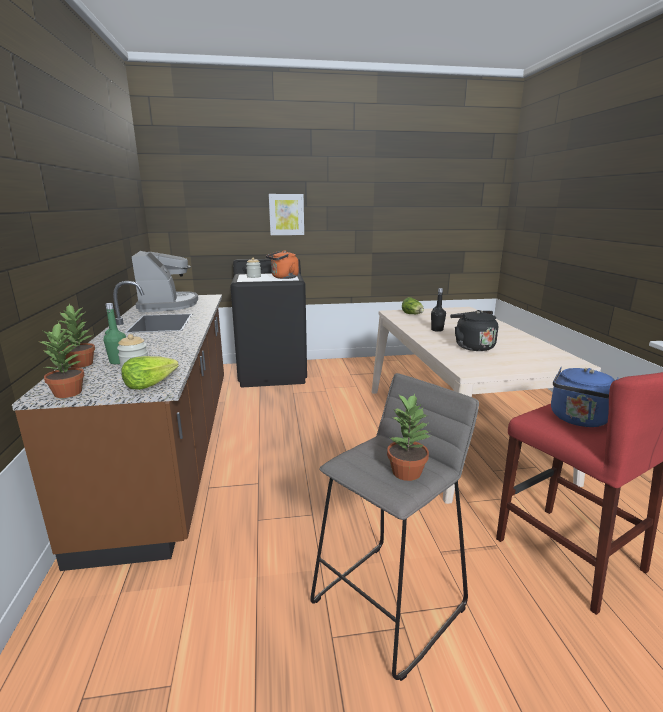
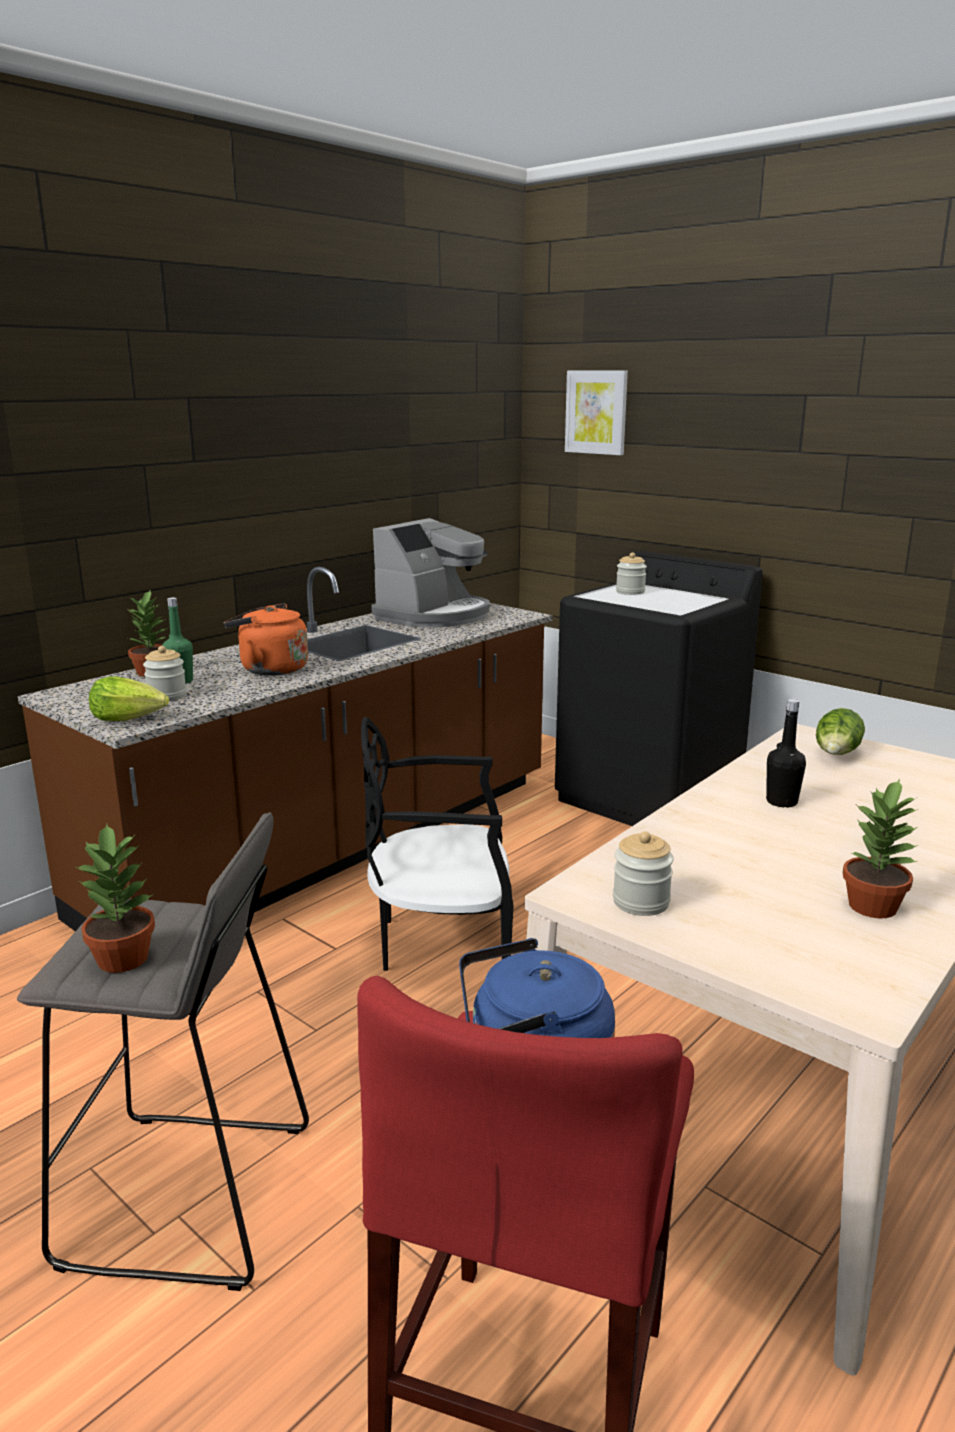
camera: 50 degrees right, 0 degrees up
(69, 393) = (67, 701): potted plant -> potted plant (874, 906)
(283, 277) = (672, 604): orange kettle -> orange kettle (270, 669)
(286, 214) = (753, 467): picture -> picture (596, 412)
(296, 456) = (441, 943): none -> black chair
(472, 346) = (741, 860): black kettle -> none
(486, 365) = (641, 902): none -> jar

